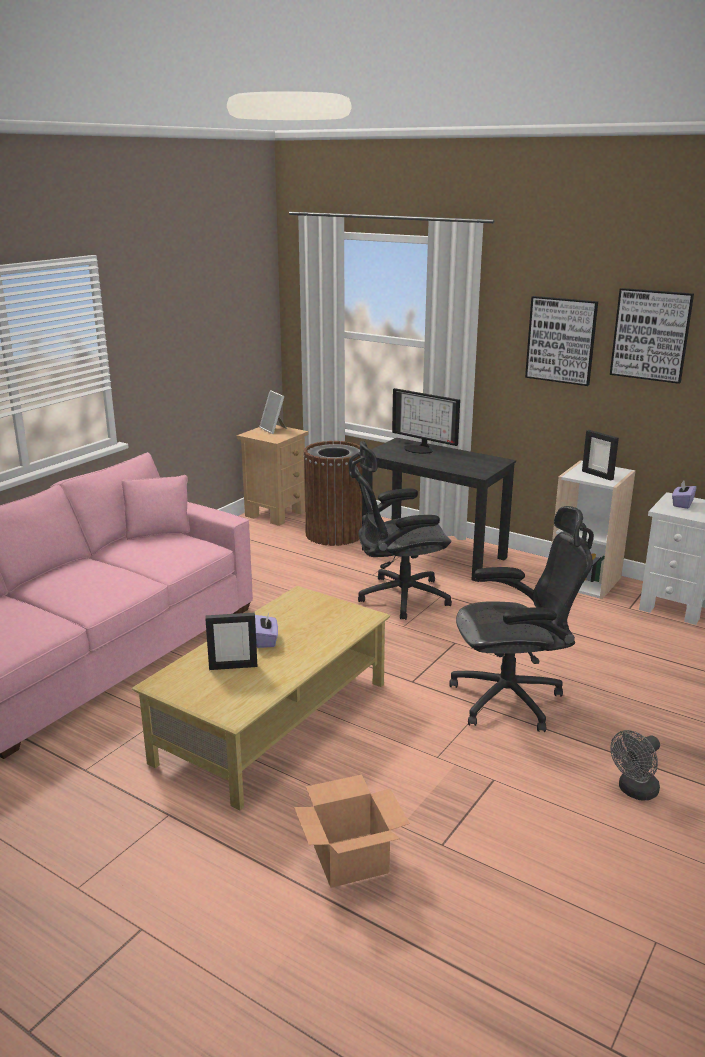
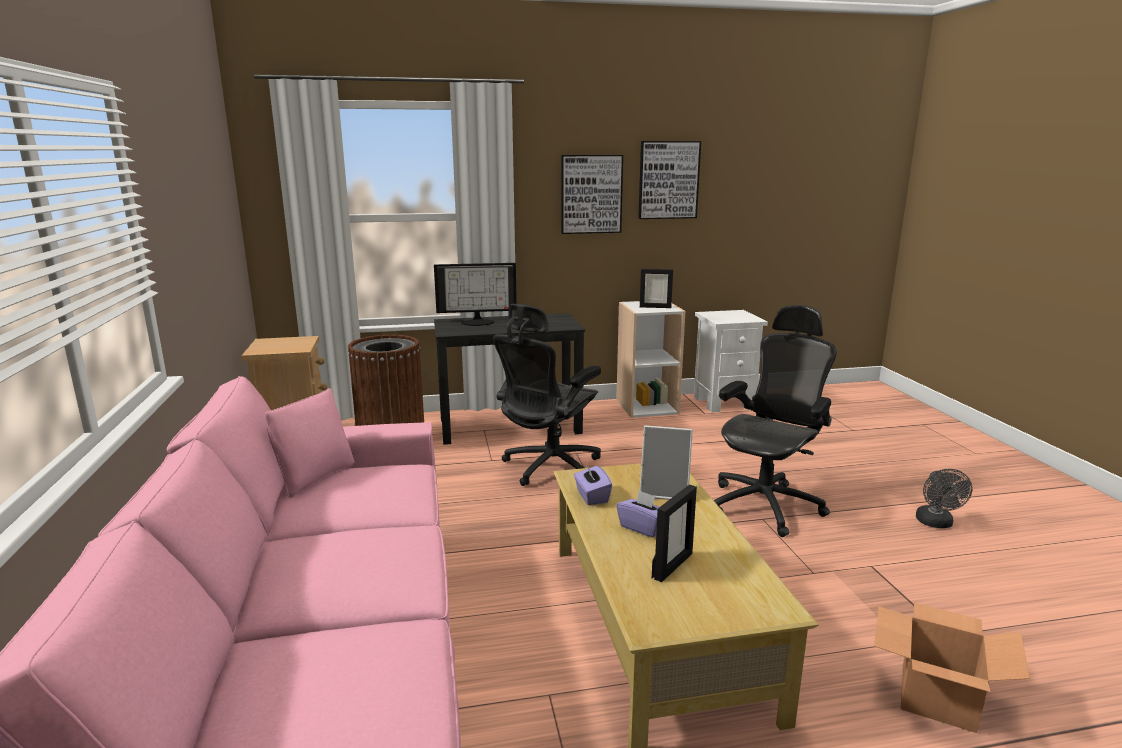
camera: 45 degrees left, 5 degrees down
(274, 429) = (276, 342): picture frame -> picture frame (665, 492)
(682, 504) = (721, 315): purple tissue box -> purple tissue box (592, 496)

